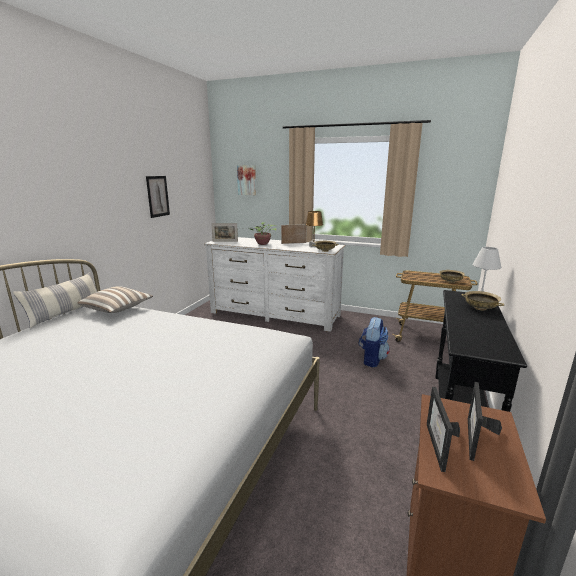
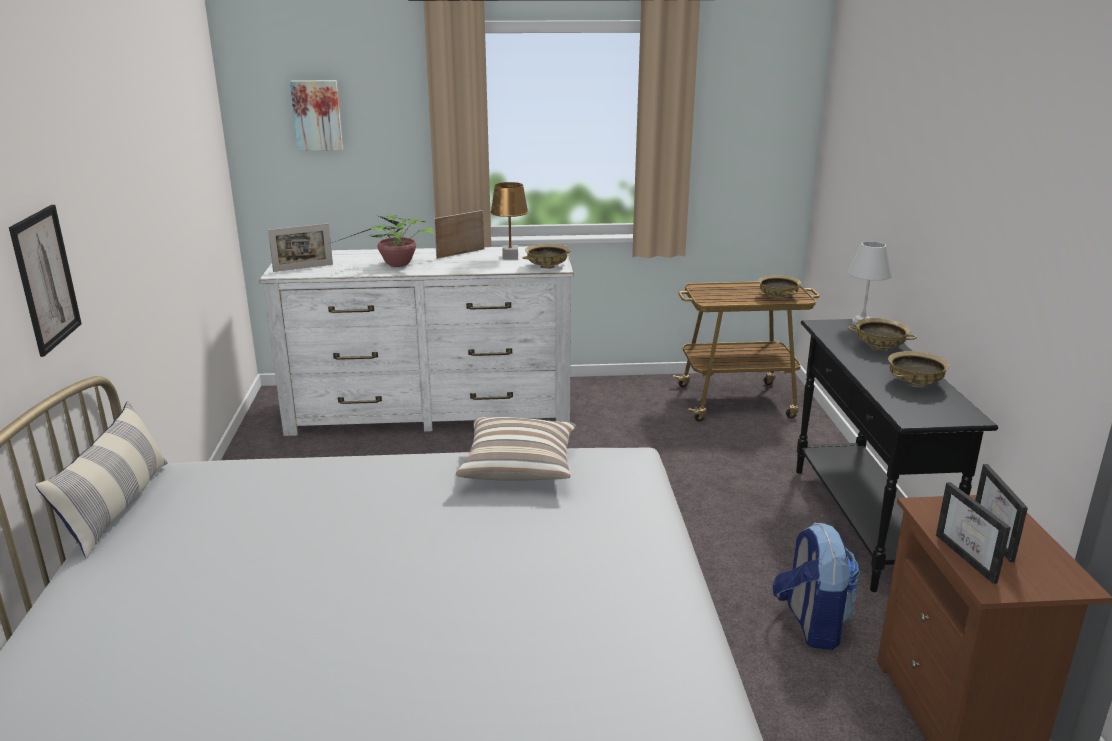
camera: 25 degrees left, 5 degrees up
(118, 309) = (234, 473): pillow -> pillow (519, 468)
(158, 196) = (161, 185): picture -> picture (45, 279)
(372, 359) = (680, 464): backpack -> backpack (811, 624)
(485, 330) = (914, 383): none -> beige bowl

